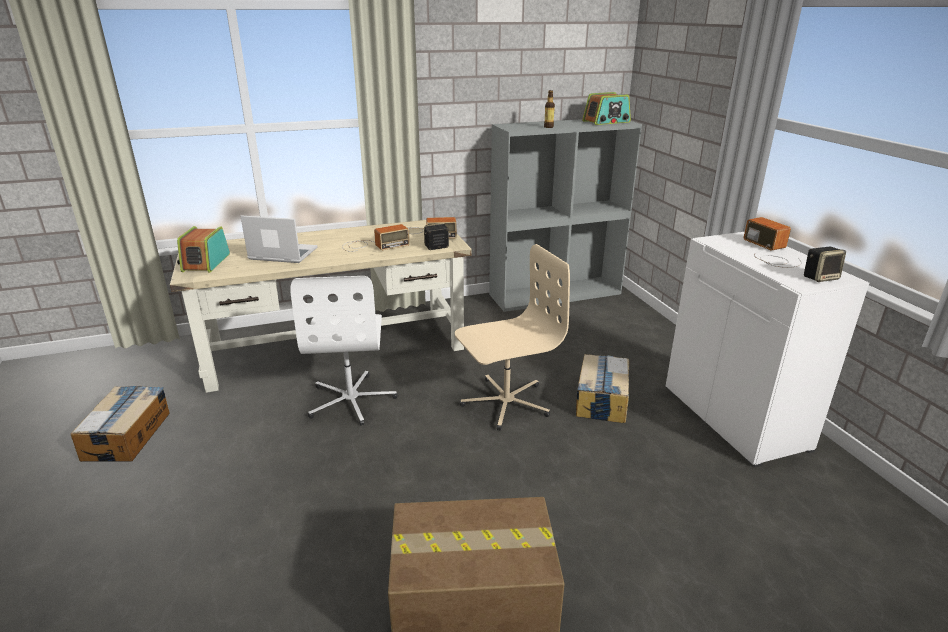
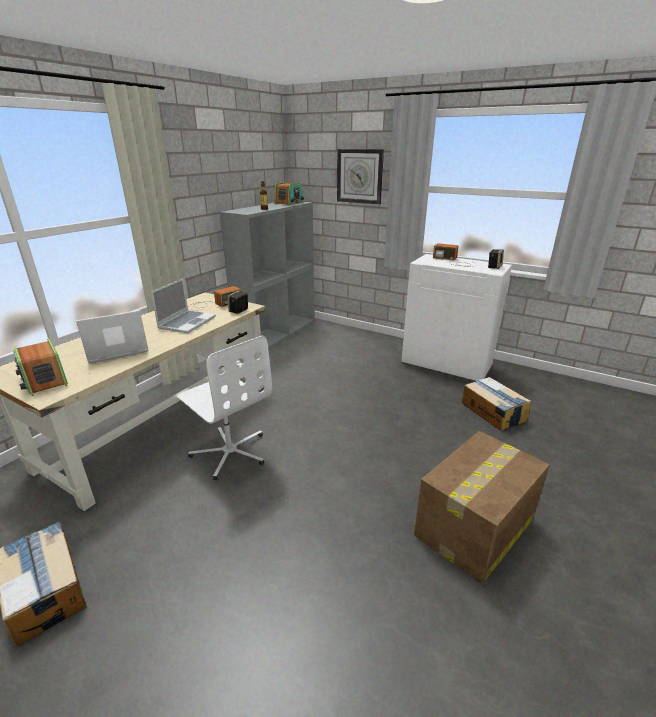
camera: 40 degrees left, 0 degrees up
(373, 245) = (187, 322): radio -> laptop
(505, 402) = (333, 406): beige office chair -> none
(601, 399) = (380, 381): cardboard box -> cardboard box (493, 412)
(703, 93) = (359, 176): none -> wall clock

